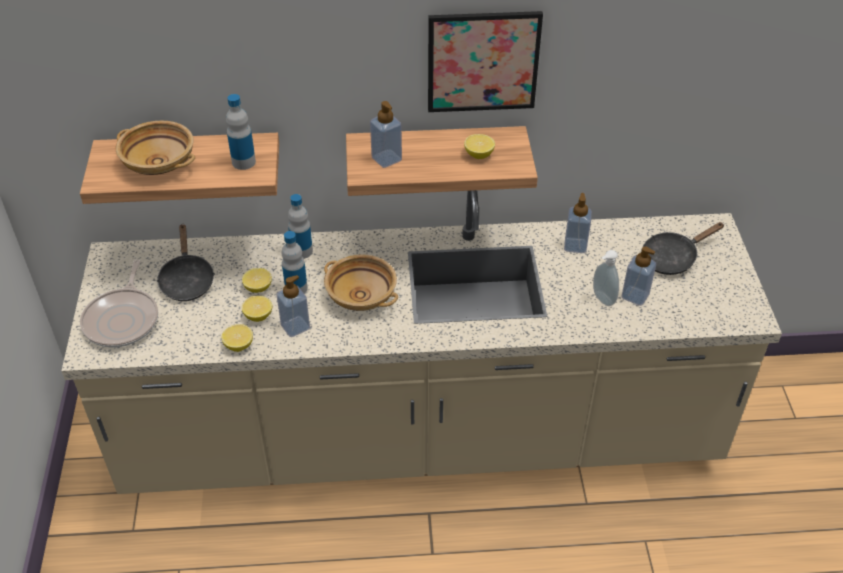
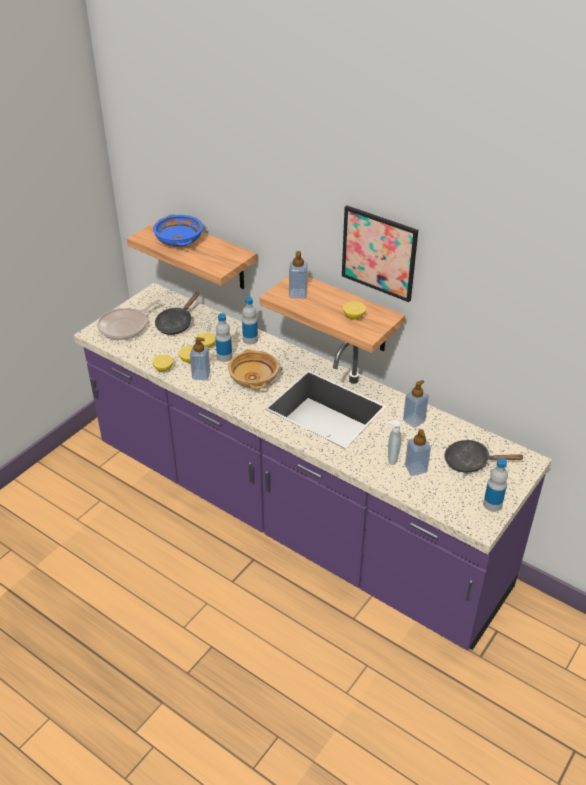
camera: 40 degrees right, 5 degrees down
(160, 162) = (179, 241): beige bowl -> blue bowl
(243, 162) = (219, 259): bottle -> bottle (492, 504)
(421, 438) = (293, 517): beige counter -> purple counter

